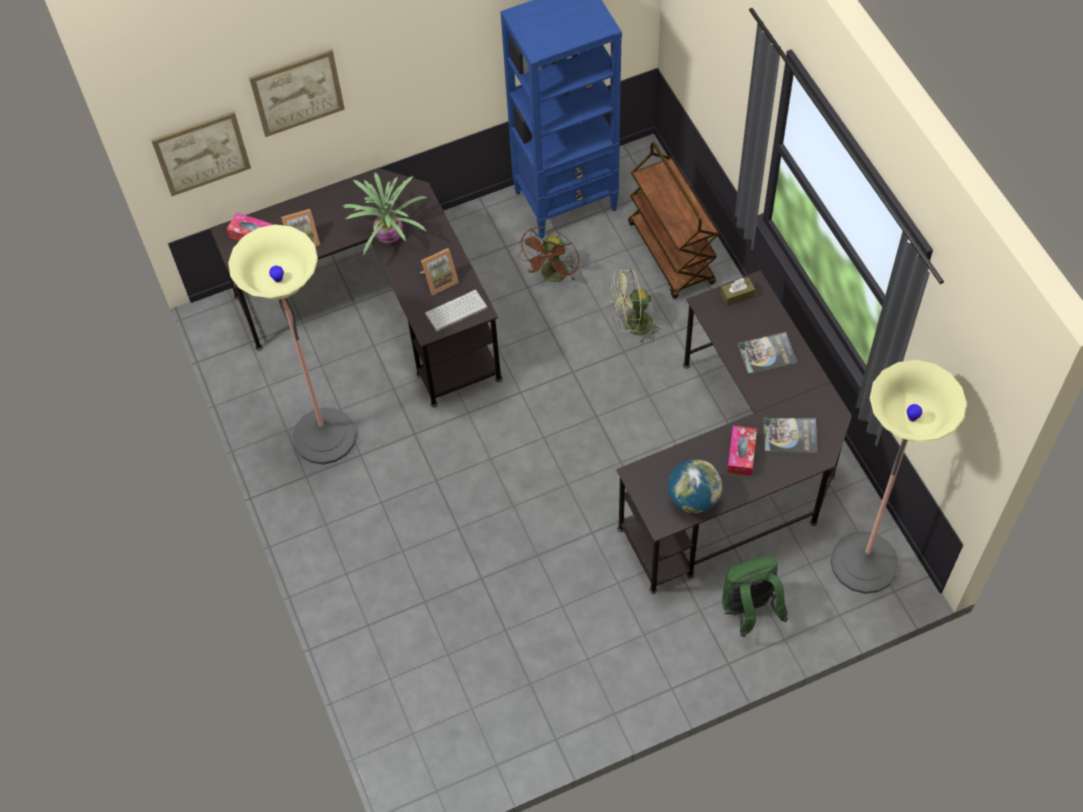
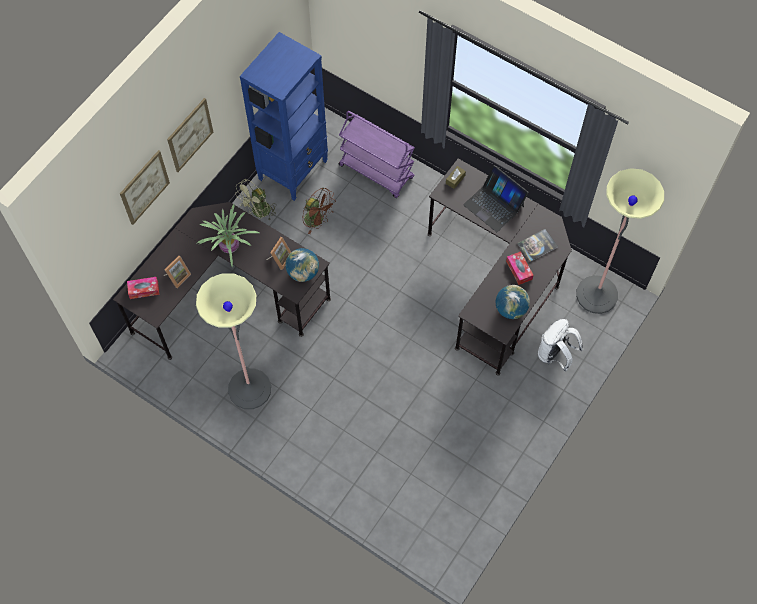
camera: 35 degrees left, 5 degrees up
(201, 153) = (101, 255): picture -> picture (190, 135)
(456, 312) = (303, 272): keyboard -> globe
(553, 277) = (317, 220): brown fan -> brown fan turned 45 degrees counterclockwise
(632, 326) = (383, 226): green fan -> green fan (258, 213)
(671, 254) = (377, 172): brown cart -> purple cart
(749, 610) = (555, 355): green backpack -> white backpack
(767, 353) = (494, 205): book -> laptop

